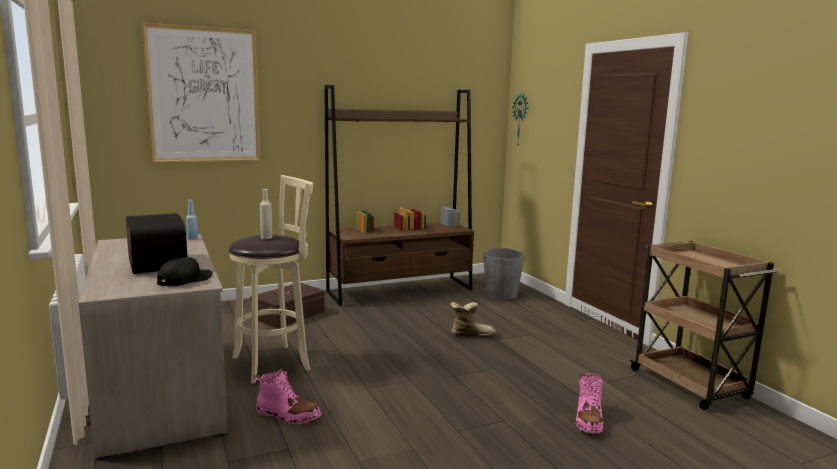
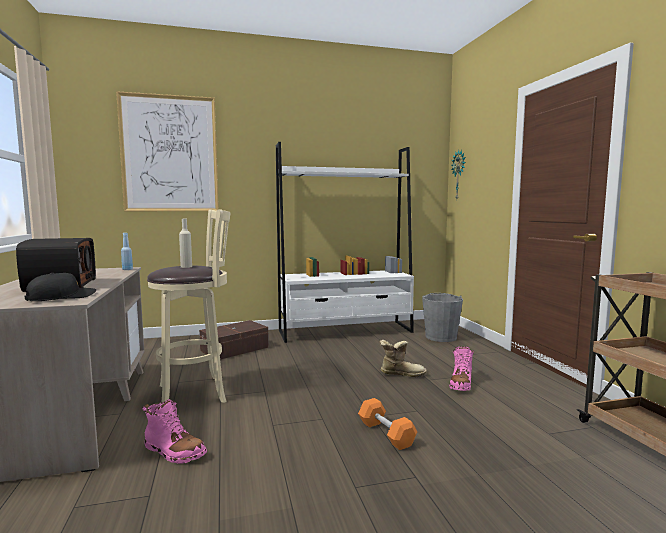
camera: 10 degrees right, 5 degrees down
(400, 290) = (346, 331): brown bookcase -> white bookcase
(471, 389) = (386, 433): none -> orange dumbbell
(588, 420) = (524, 484): pink boot -> pink boot (461, 384)

